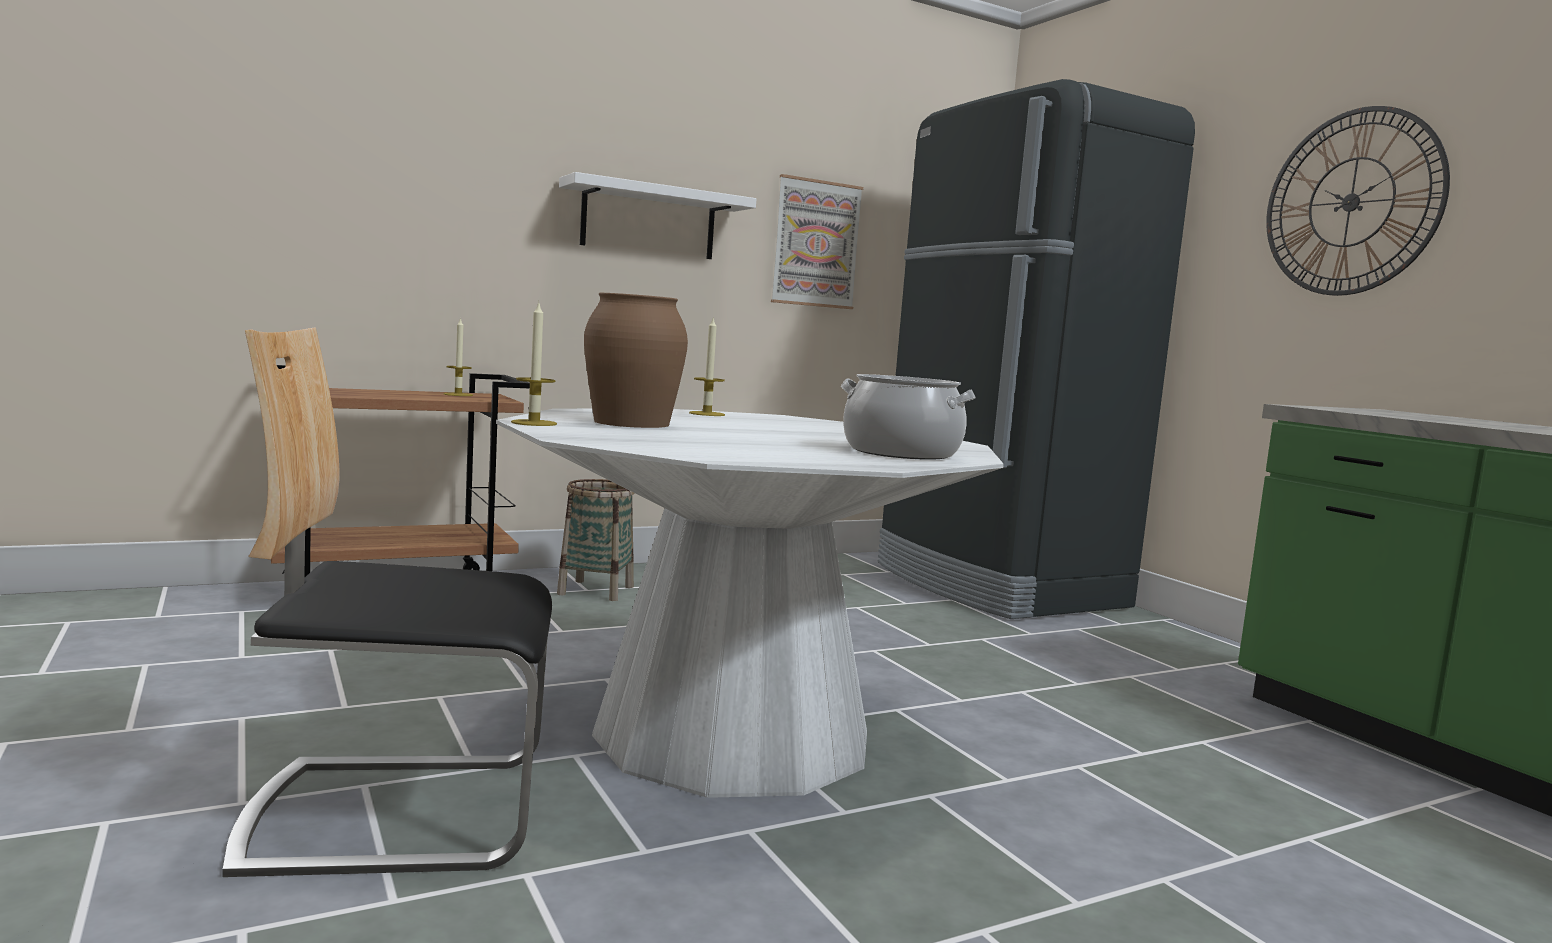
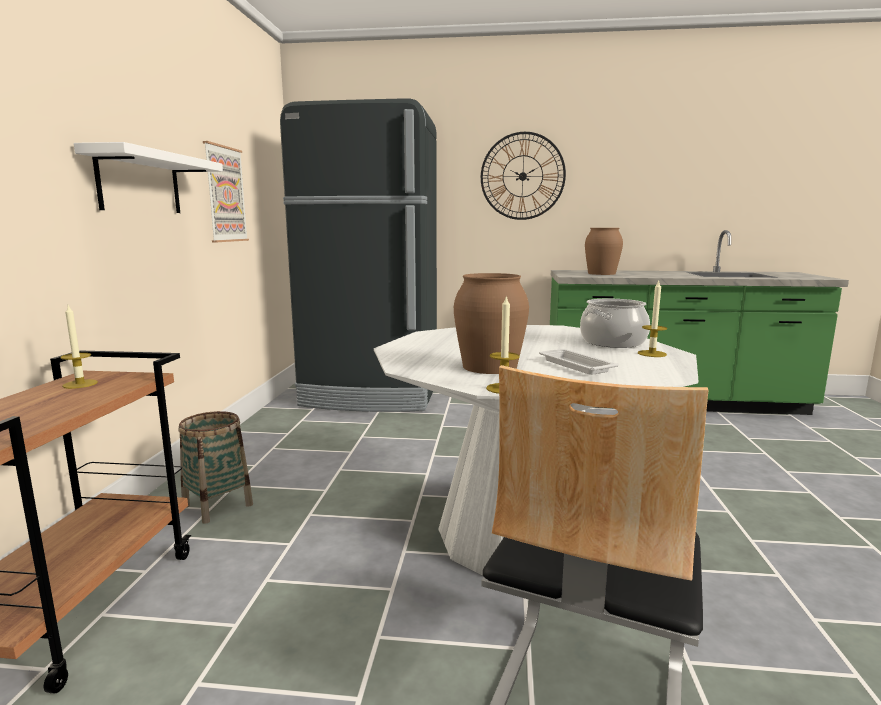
camera: 55 degrees left, 5 degrees up
(697, 438) = (575, 365): none -> white tray
(707, 414) = (420, 344): candle -> candle (652, 354)
(1428, 417) = (602, 273): none -> brown vase

